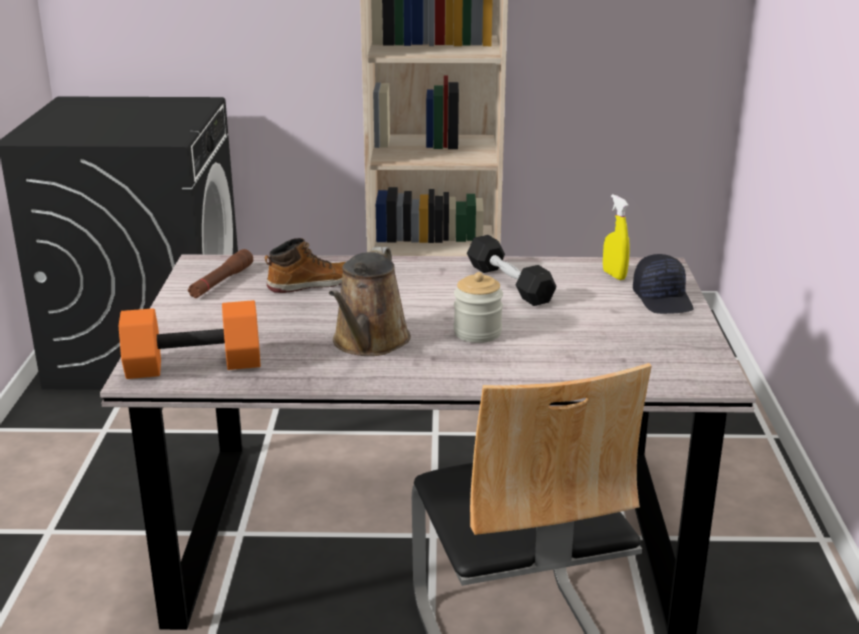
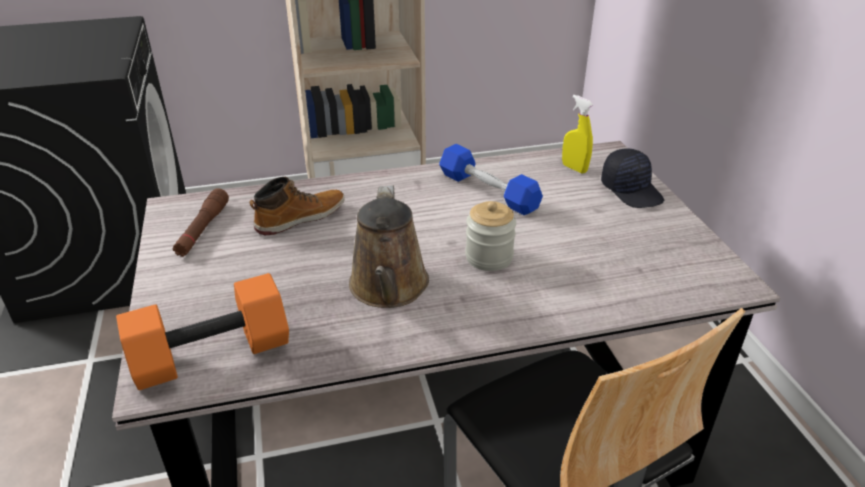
camera: 15 degrees left, 10 degrees up
(509, 284) = (488, 191): black dumbbell -> blue dumbbell

